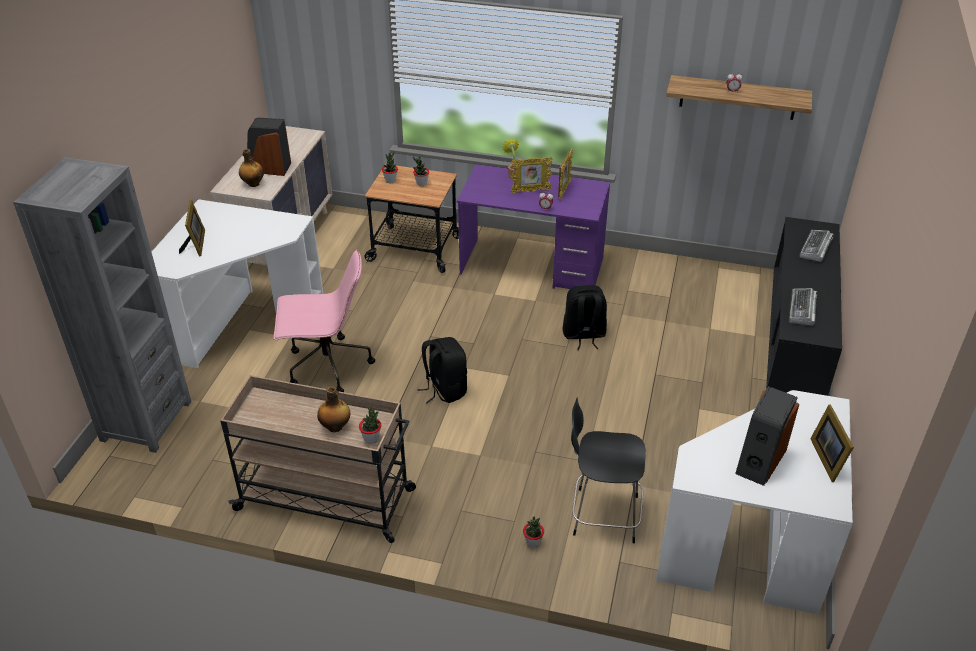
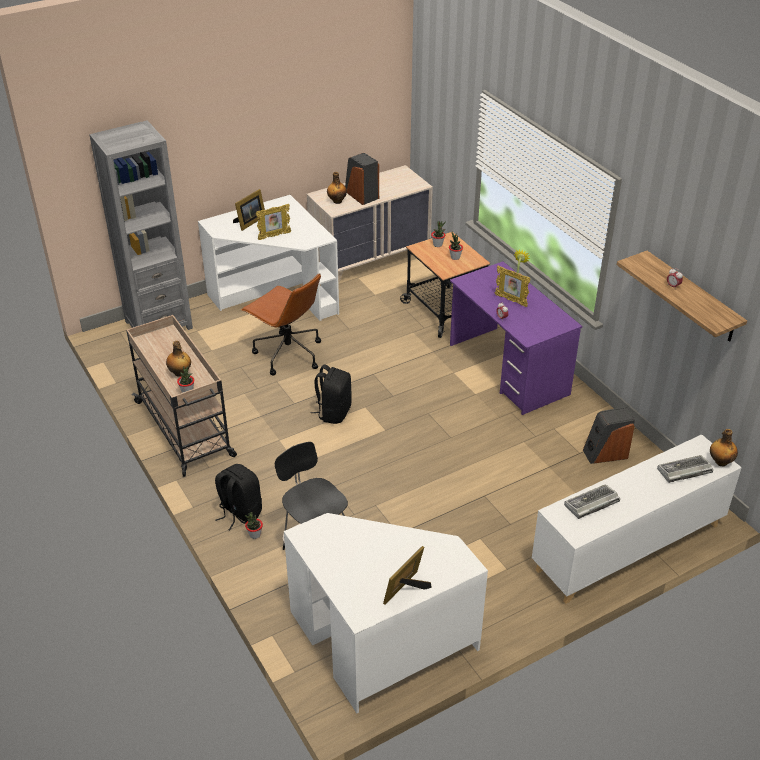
camera: 45 degrees right, 0 degrees up
(327, 366) = (287, 354): pink office chair -> brown office chair
(564, 190) = (536, 313): picture frame -> picture frame (274, 236)
(583, 335) = (473, 437): black backpack -> black backpack (239, 513)
(760, 460) = (360, 557): speaker -> speaker (605, 453)
(794, 343) = (628, 548): black cabinet -> white cabinet
(823, 228) = (720, 462): none -> bottle

